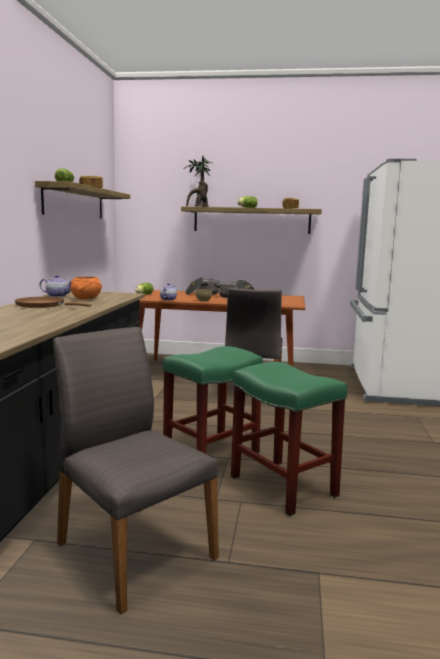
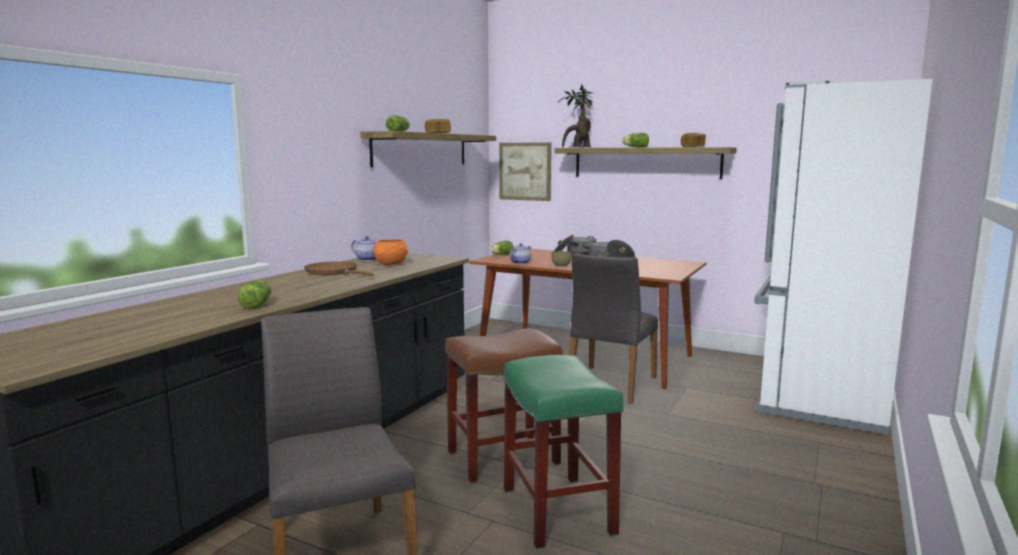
camera: 20 degrees right, 0 degrees up
(17, 331) = (258, 304): none -> lettuce
(149, 226) = (525, 171): none -> picture
(212, 453) = (503, 457): green stool -> brown stool

